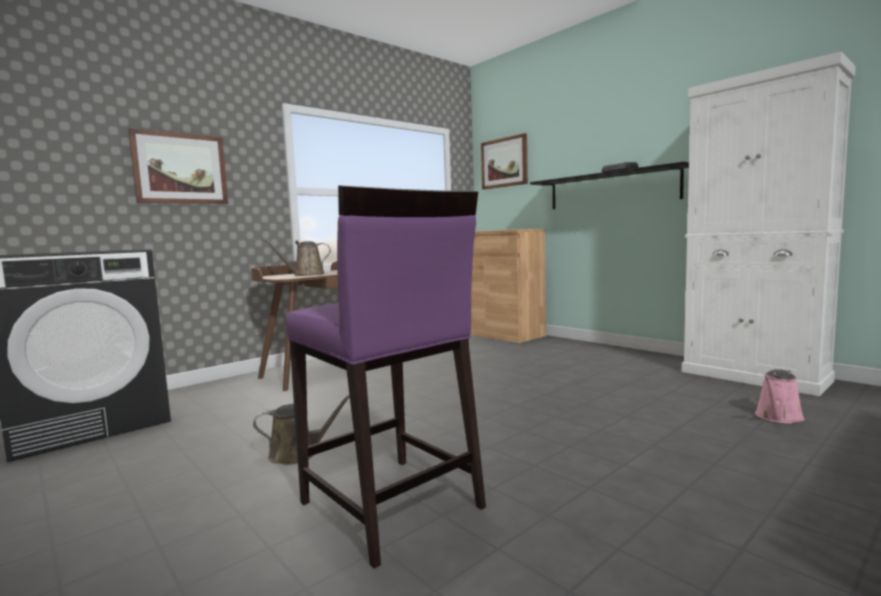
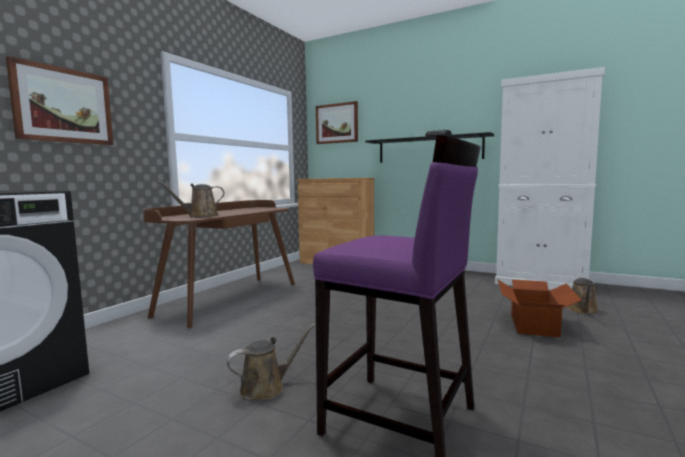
camera: 20 degrees left, 0 degrees up
(678, 427) = (534, 324): none -> cardboard box
(778, 417) = (583, 310): pink watering can -> brown watering can

